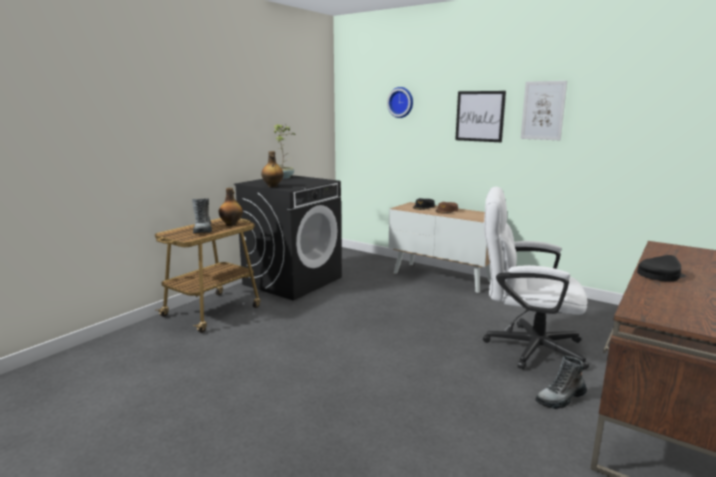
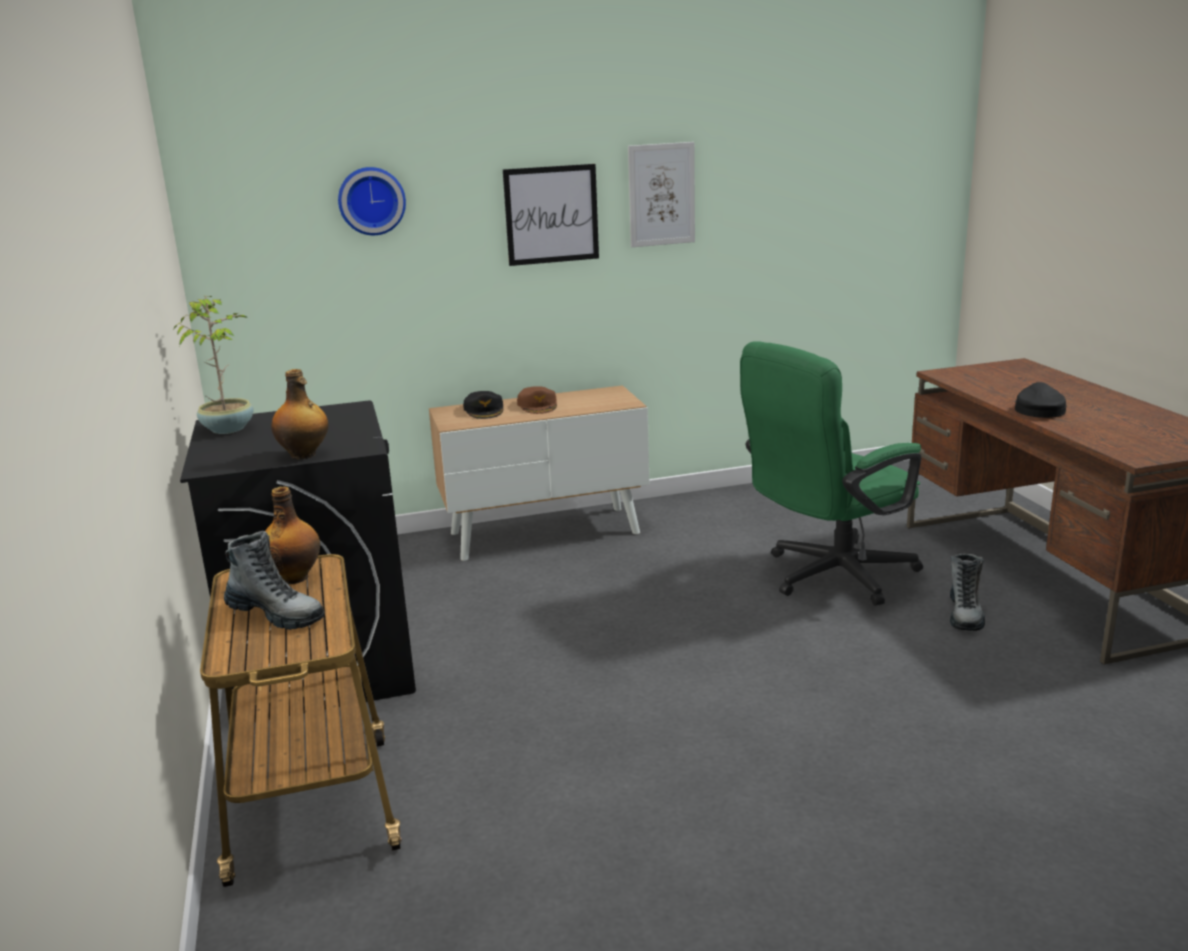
camera: 50 degrees left, 5 degrees up
(524, 346) = (828, 577): white office chair -> green office chair

